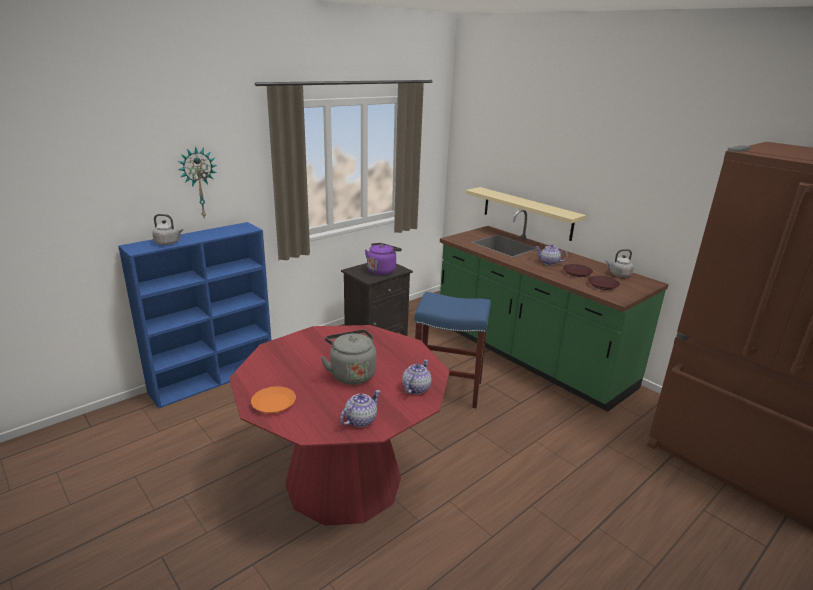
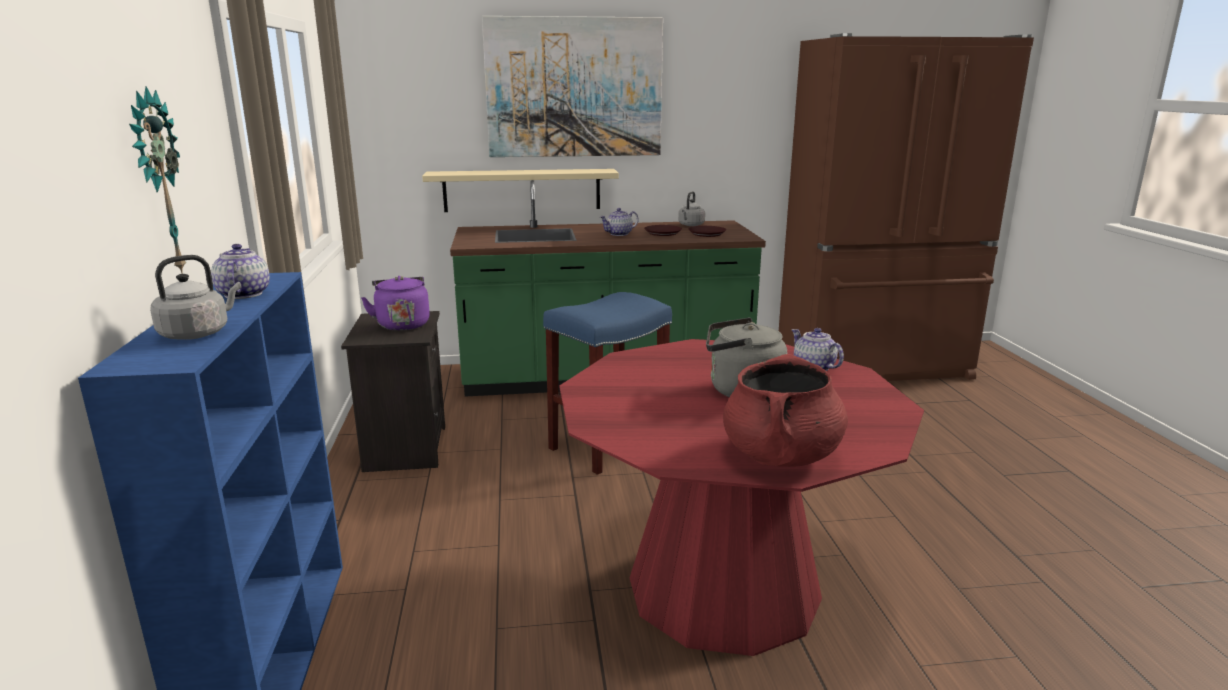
camera: 55 degrees left, 5 degrees down
(273, 404) = (781, 456): orange plate -> red cooking pot
(360, 420) = (867, 411): teapot -> teapot (243, 294)
(570, 151) = (574, 88): none -> picture

